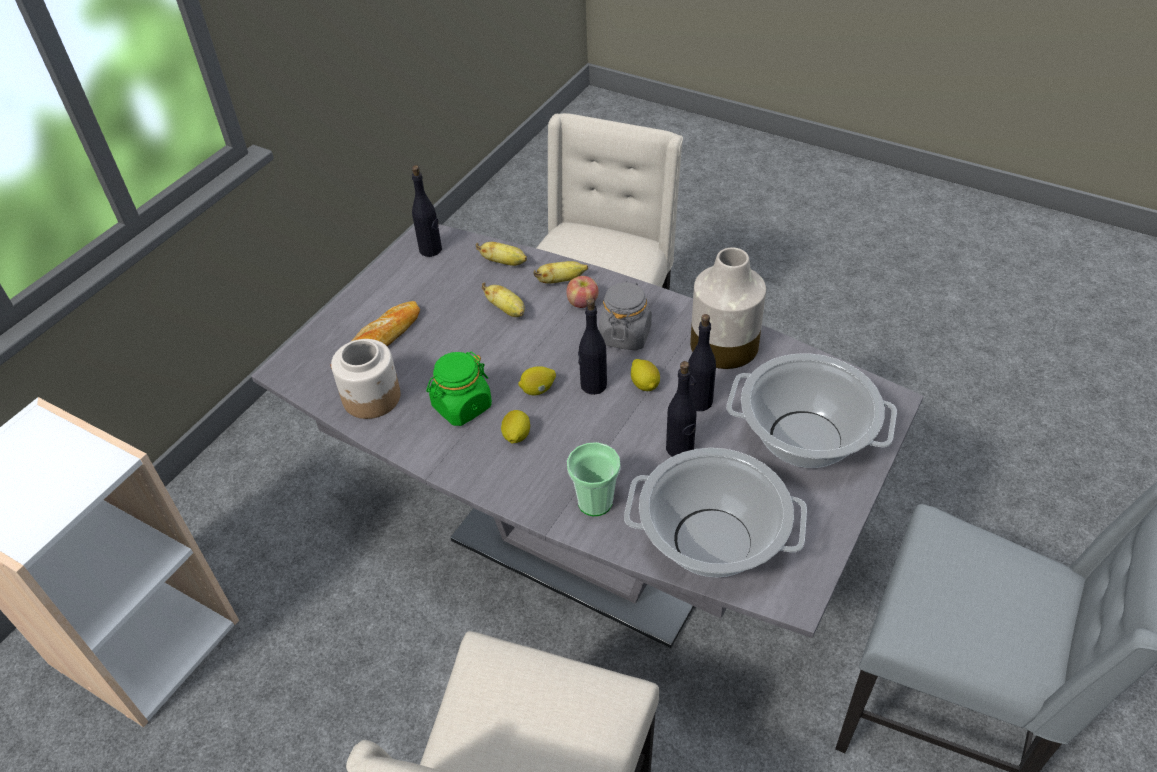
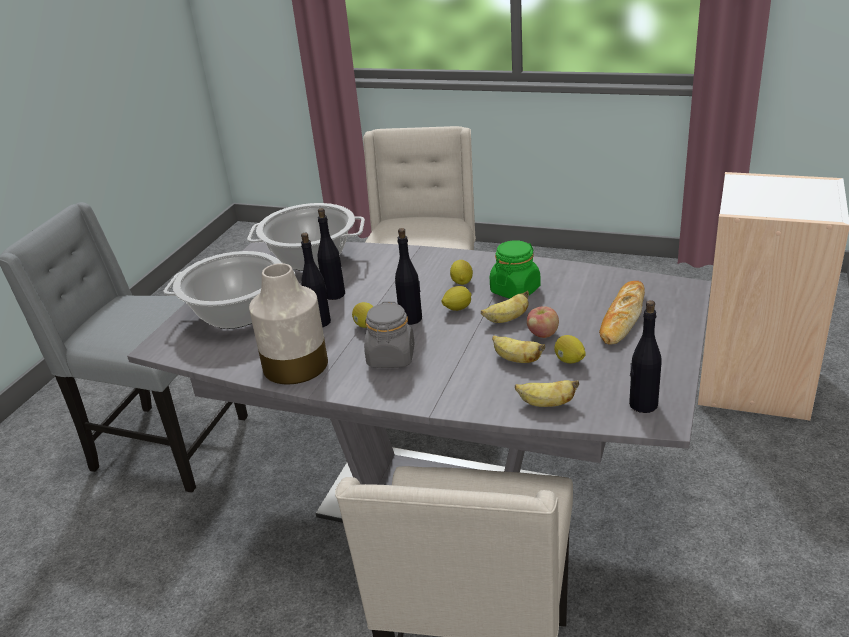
camera: 170 degrees right, 15 degrees down
(371, 398) = (593, 283): jar -> none
(461, 300) = (569, 361): none -> lemon
(561, 280) = (472, 395): banana -> banana (507, 319)
(582, 303) = (441, 378): apple -> apple (542, 334)
(595, 502) = (392, 262): cup -> none

